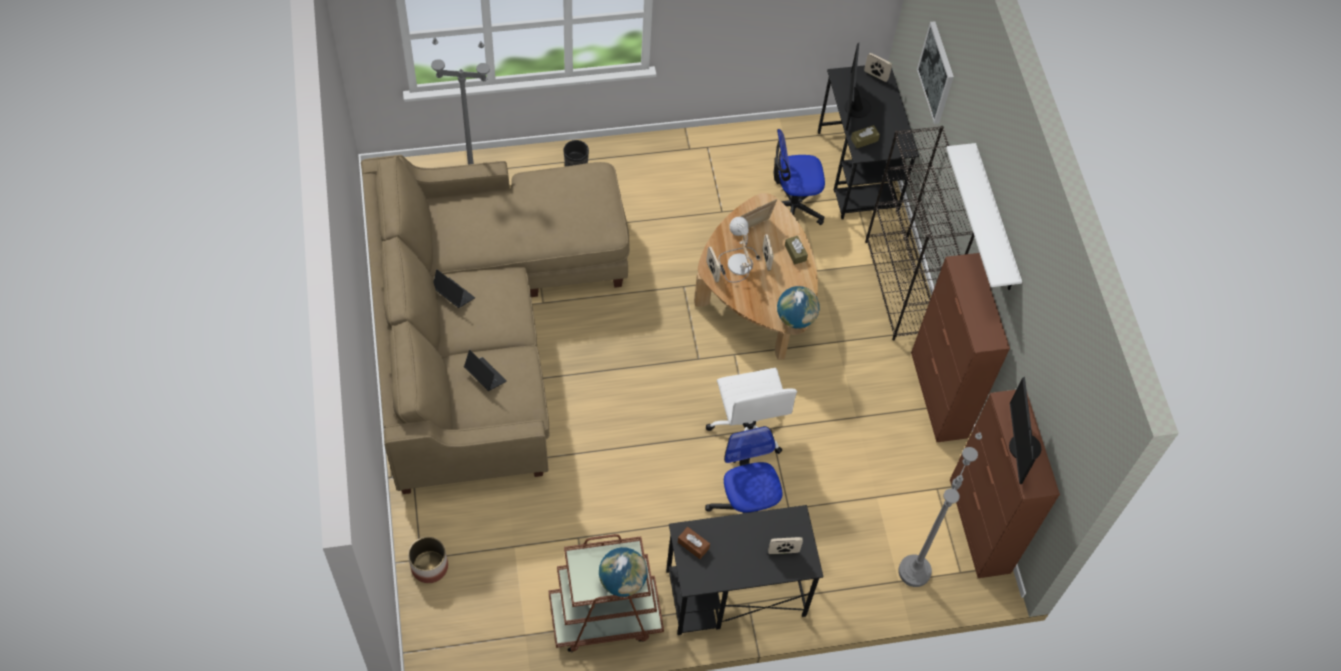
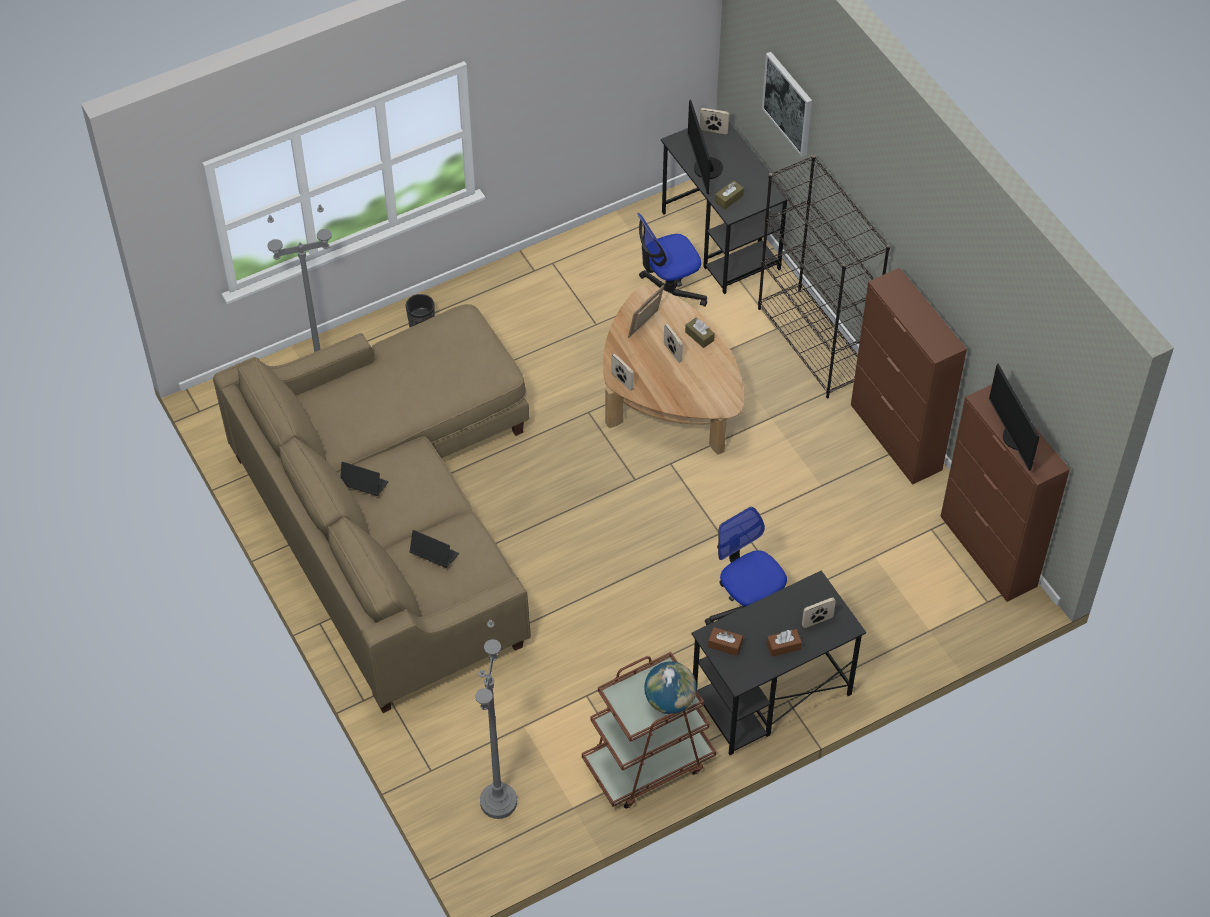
camera: 15 degrees left, 5 degrees down
(429, 566) = (443, 775): planter -> none
(736, 263) = (643, 365): table lamp -> none
(744, 564) = (783, 646): none -> brown tissue box
(747, 429) = (715, 533): white office chair -> none
(795, 318) = (727, 400): globe -> none
(914, 572) = (942, 616): grey floor lamp -> grey floor lamp (498, 802)
(994, 220) = (907, 228): white shelf -> none

